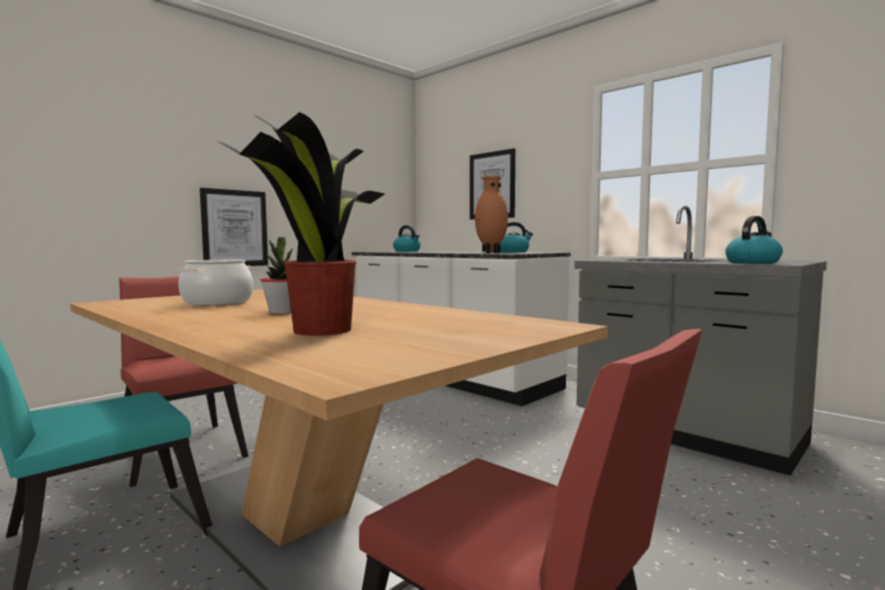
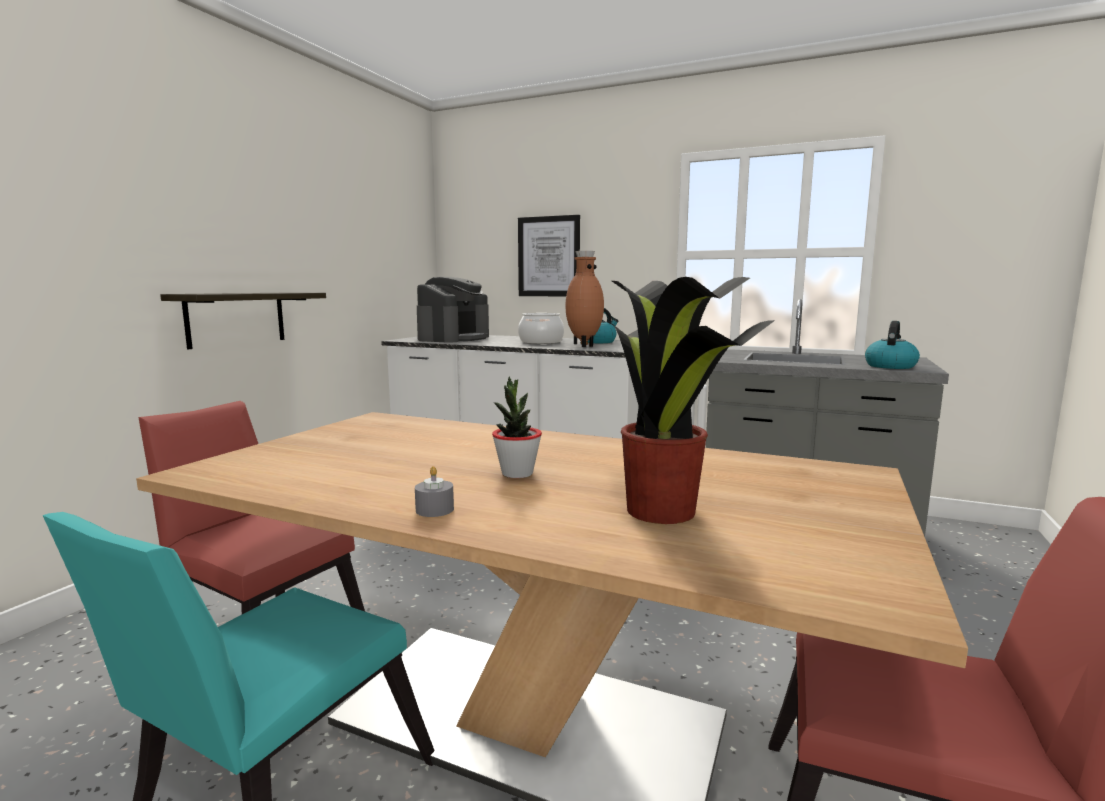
camera: 20 degrees left, 5 degrees up
(180, 321) = (434, 509): none -> grey candle
(218, 302) = (375, 457): cooking pot -> cooking pot (541, 342)
(234, 228) = (236, 318): picture -> shelf
(407, 251) = (454, 338): kettle -> coffee machine

